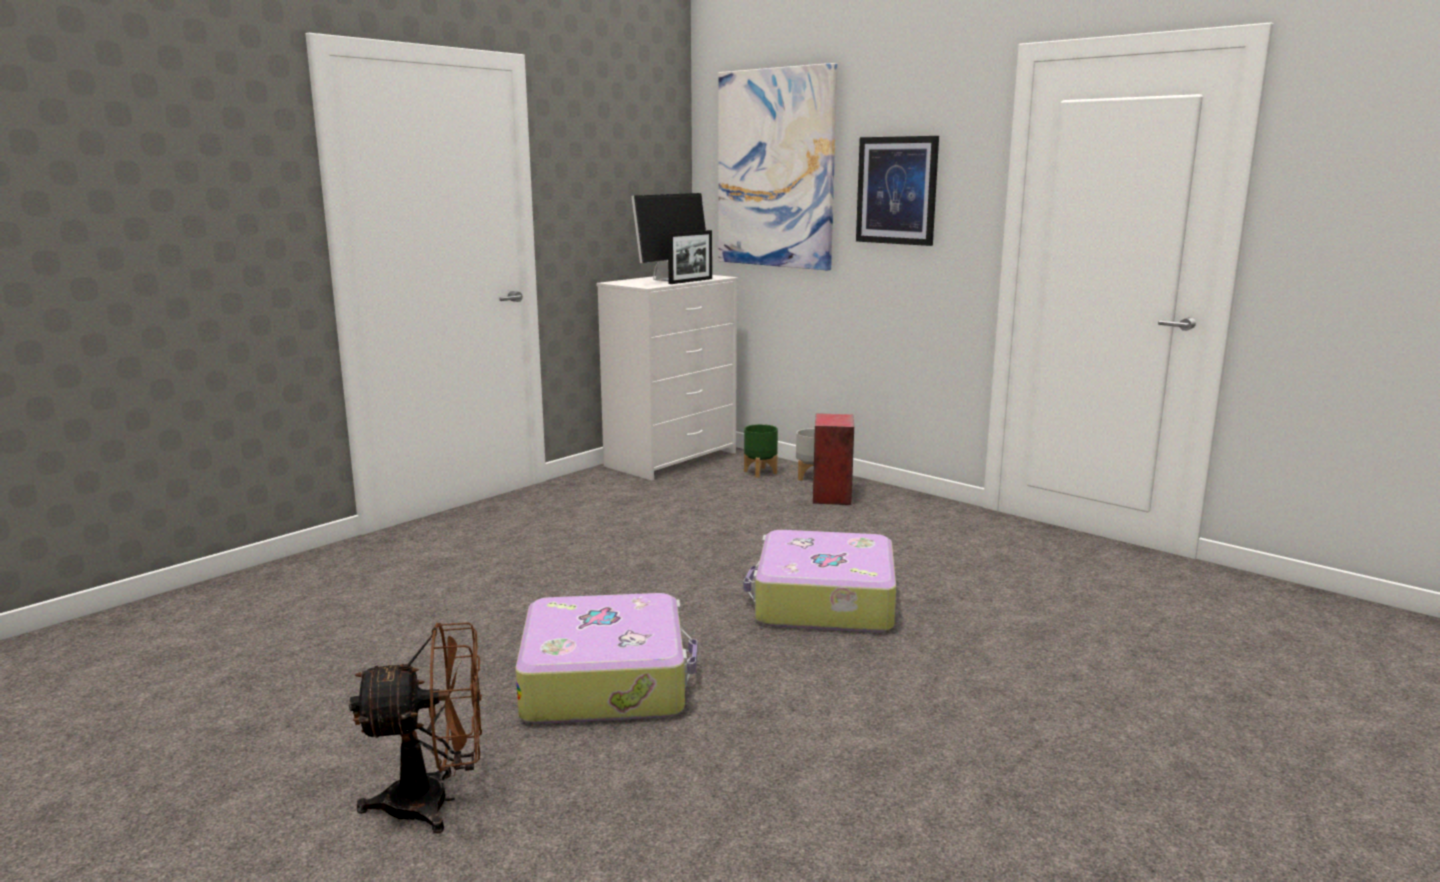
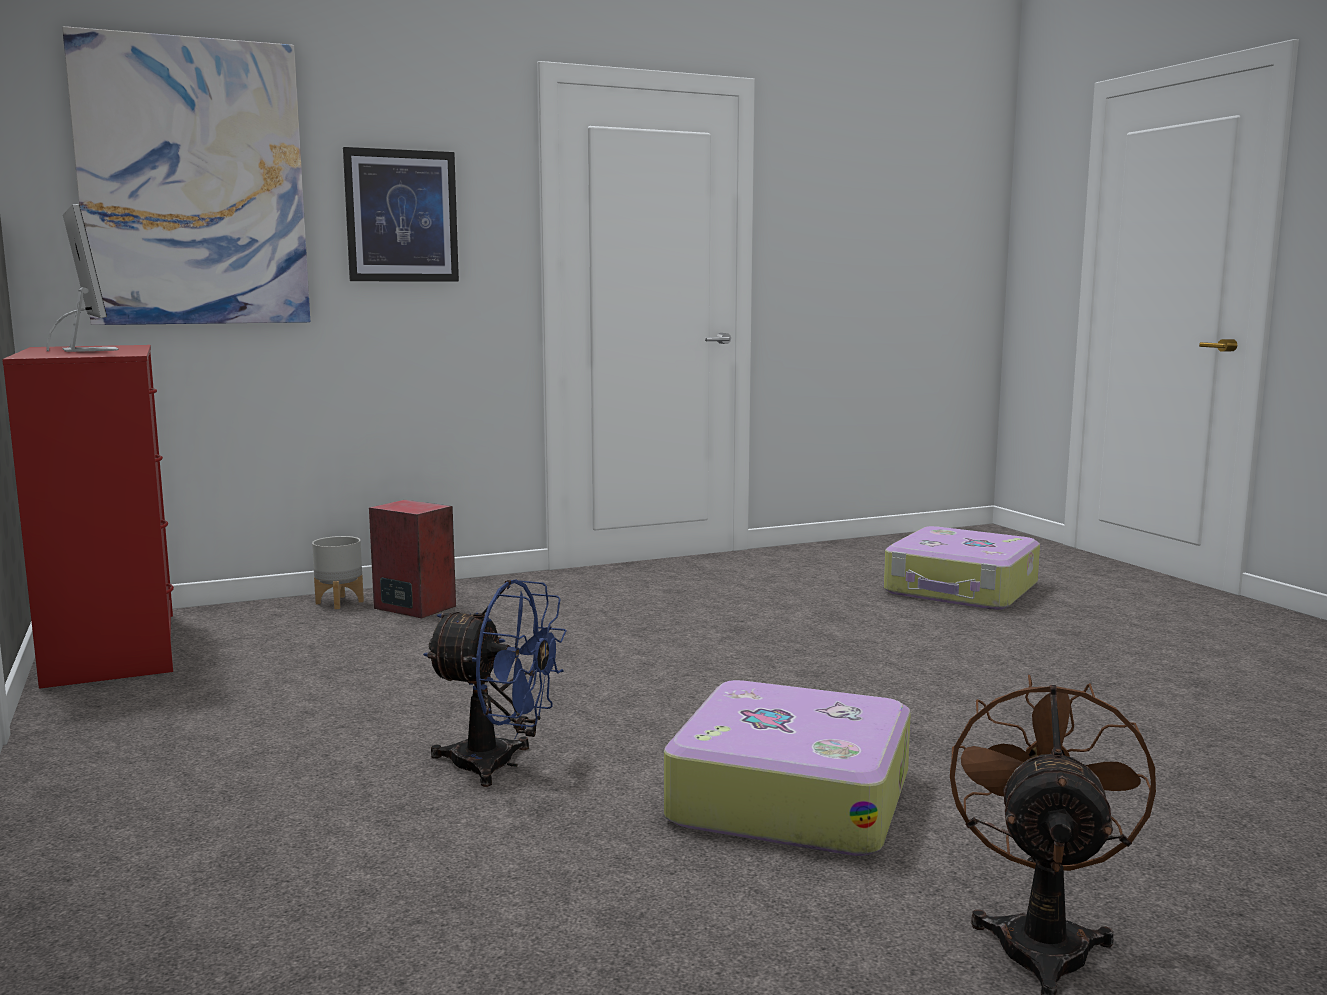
camera: 65 degrees left, 5 degrees down
(590, 585) = (499, 764): none -> blue fan
(672, 459) = (112, 647): white dresser -> red dresser
(690, 281) = (135, 349): picture frame -> none
(760, 472) = (273, 618): green planter -> none
(823, 602) = (692, 666): suitcase -> suitcase (961, 589)

